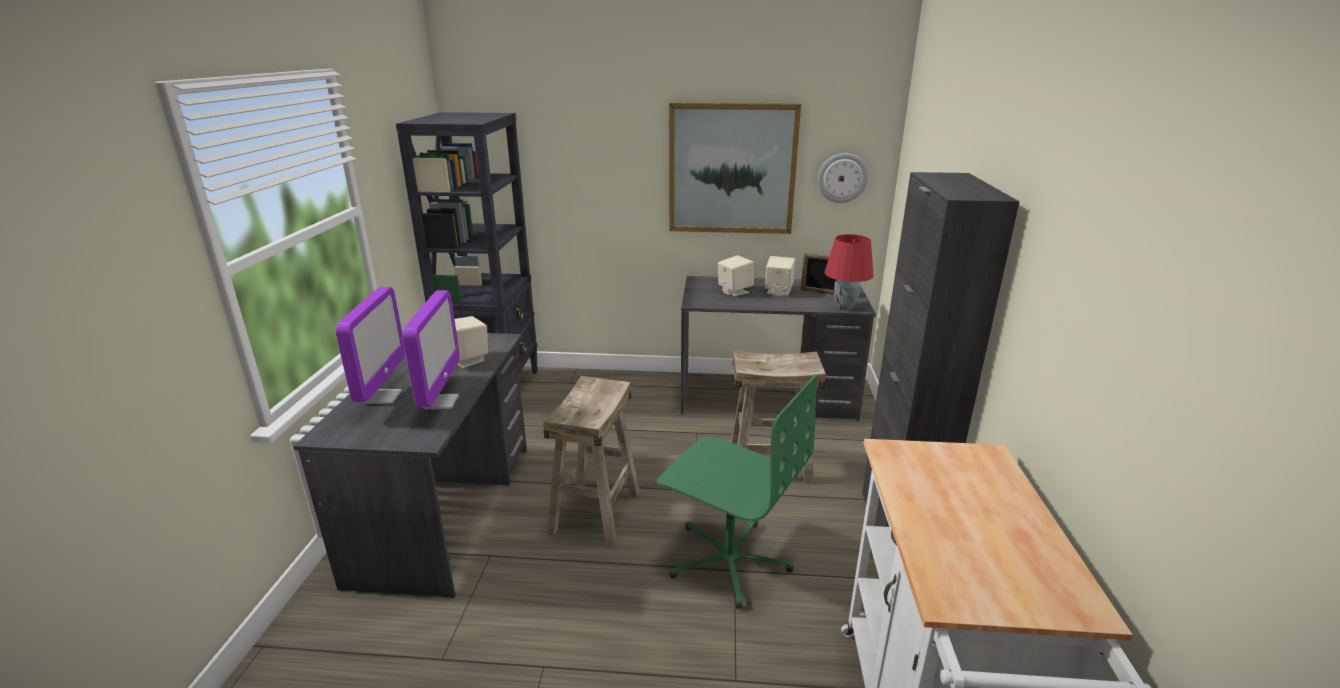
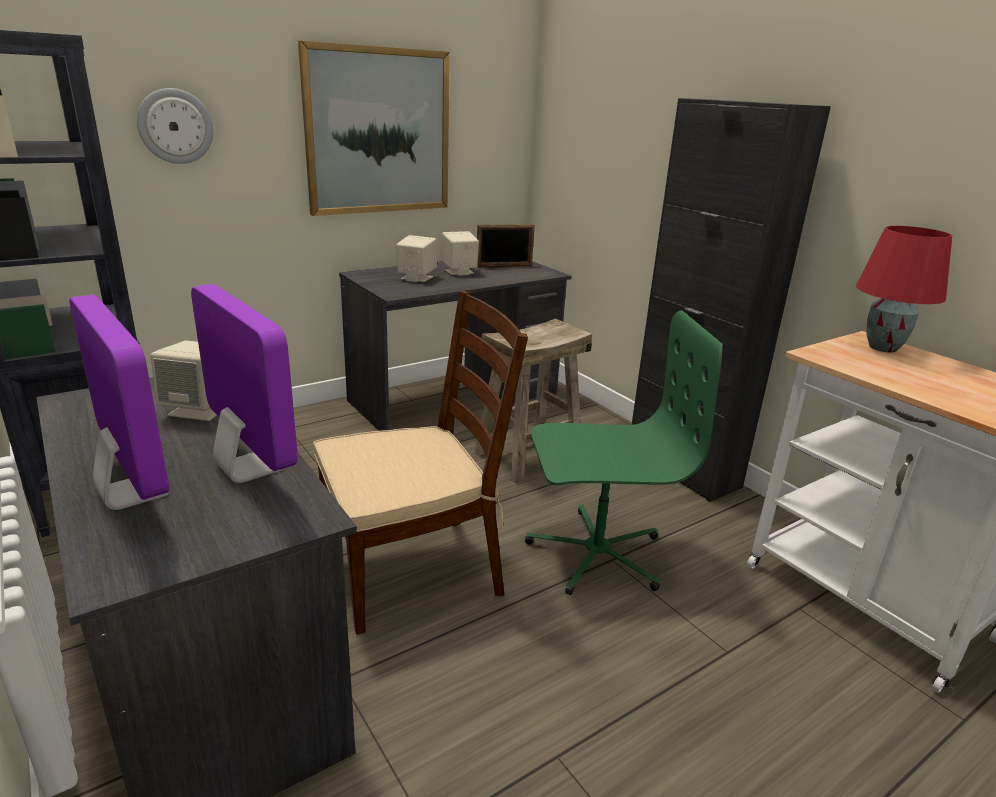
camera: 40 degrees left, 0 degrees up
(596, 512) = (414, 570): beige stool -> brown chair
(842, 178) = (489, 140): wall clock -> wall clock (175, 126)
(844, 306) = (537, 274): red table lamp -> red table lamp (882, 348)

